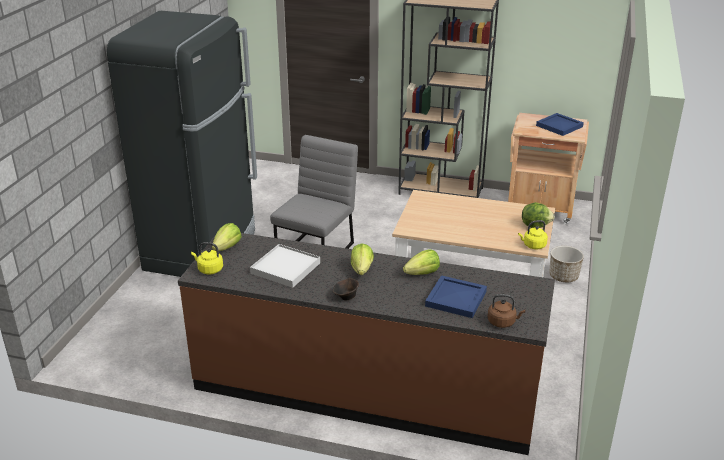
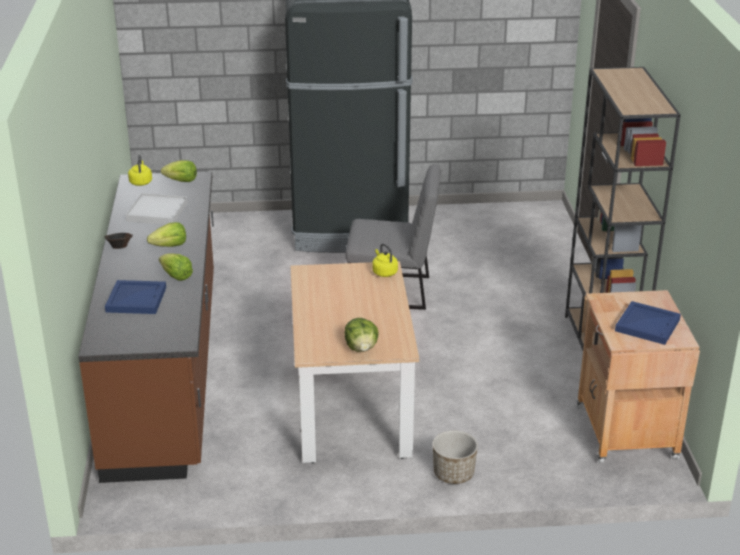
camera: 70 degrees right, 0 degrees up
(503, 322) = (103, 329): brown kettle -> none
(533, 245) = (311, 351): yellow kettle -> yellow kettle (384, 272)

